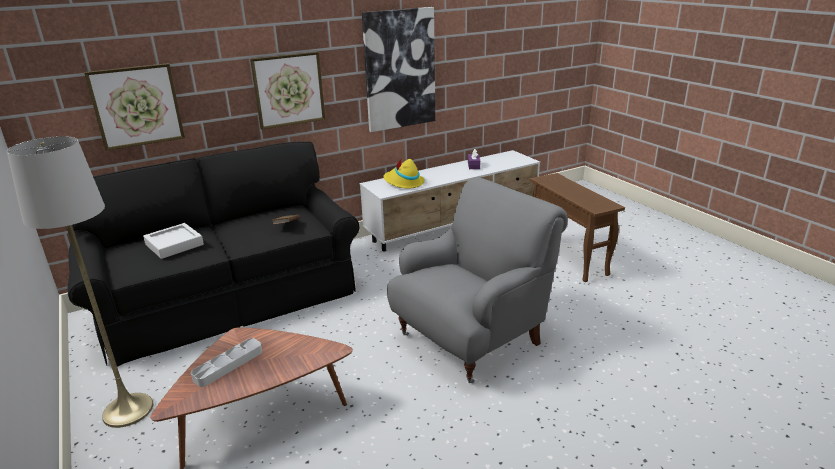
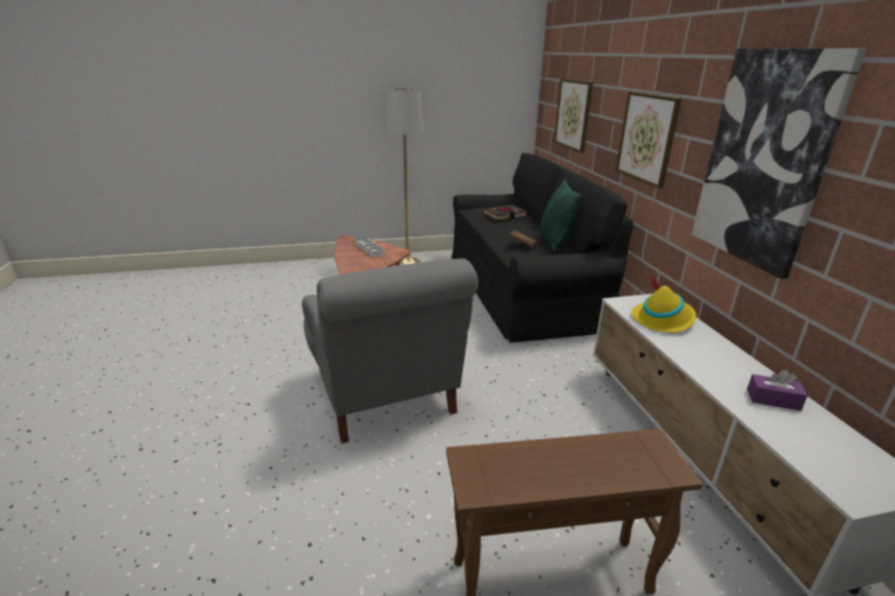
camera: 105 degrees right, 0 degrees up
(174, 244) = (504, 215): grey tray -> black book
(272, 214) = (554, 242): none -> green pillow

